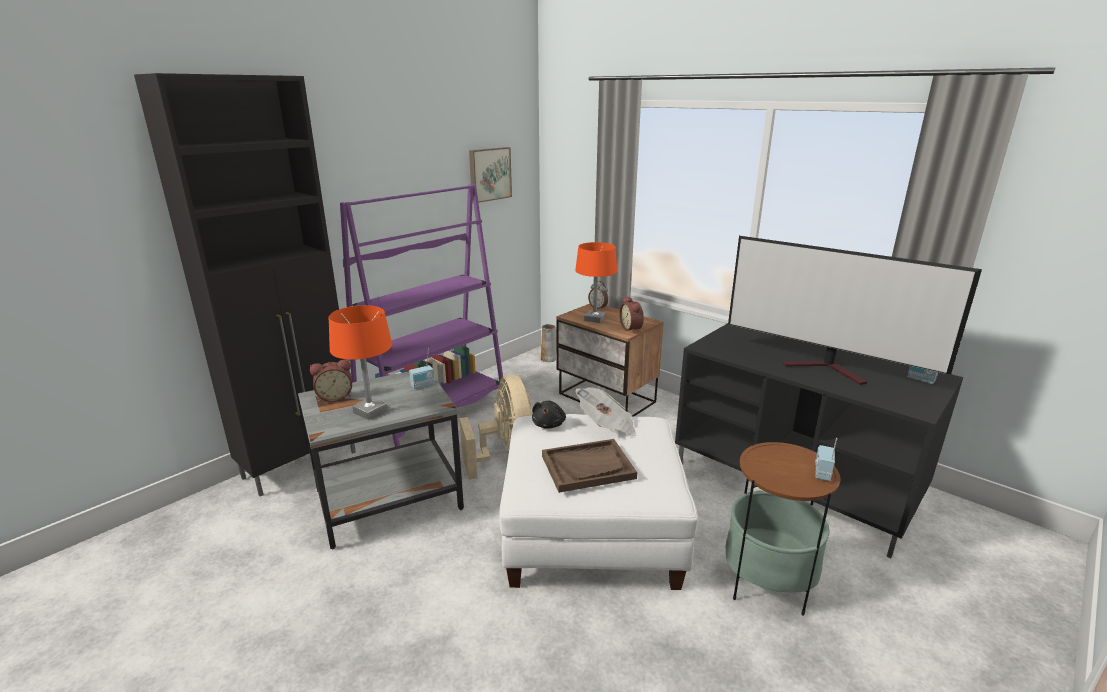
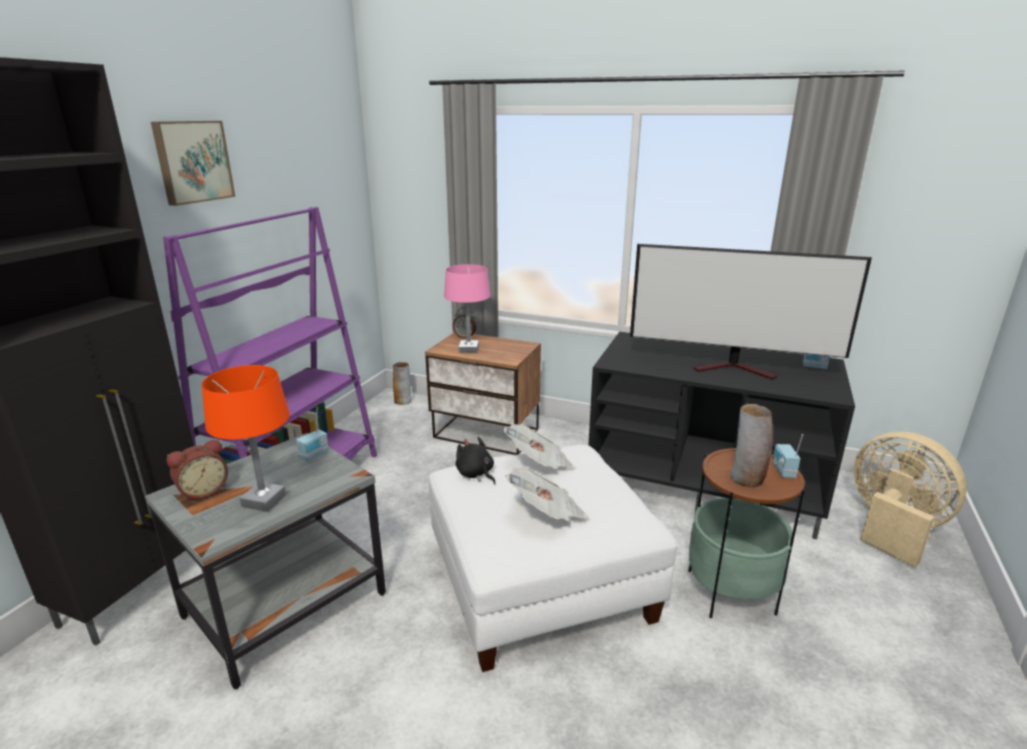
camera: 20 degrees left, 0 degrees up
(489, 174) = (319, 195): picture -> picture (192, 161)
(505, 455) = (405, 518): beige fan -> beige fan (892, 527)
(549, 424) = (476, 474): black plush toy -> black plush toy turned 150 degrees clockwise
(588, 467) = (547, 513): brown tray -> newspaper
(595, 319) = (469, 349): orange table lamp -> pink table lamp
(632, 328) = (514, 354): alarm clock -> none
(778, 473) = (746, 479): none -> vase

